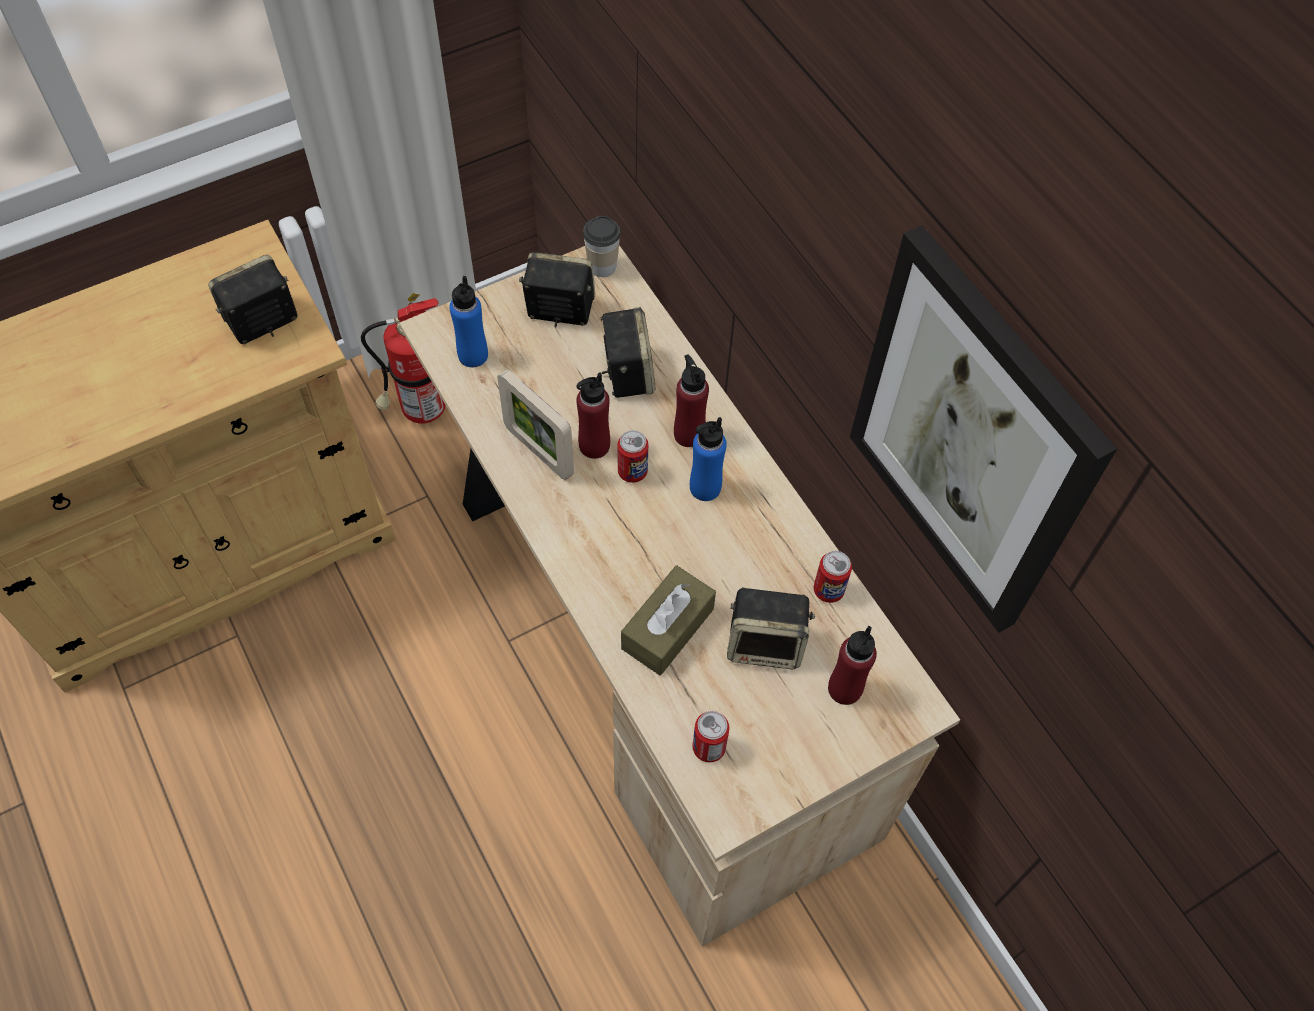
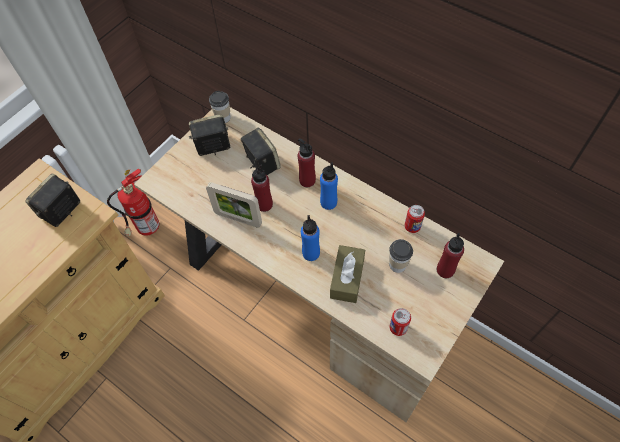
camera: 20 degrees left, 0 degrees up
(473, 355) = (180, 185): blue bottle -> blue bottle (311, 253)
(632, 472) = (289, 209): can -> none
(766, 643) = (397, 264): speaker -> cup
(971, 437) = (490, 113): picture -> none

